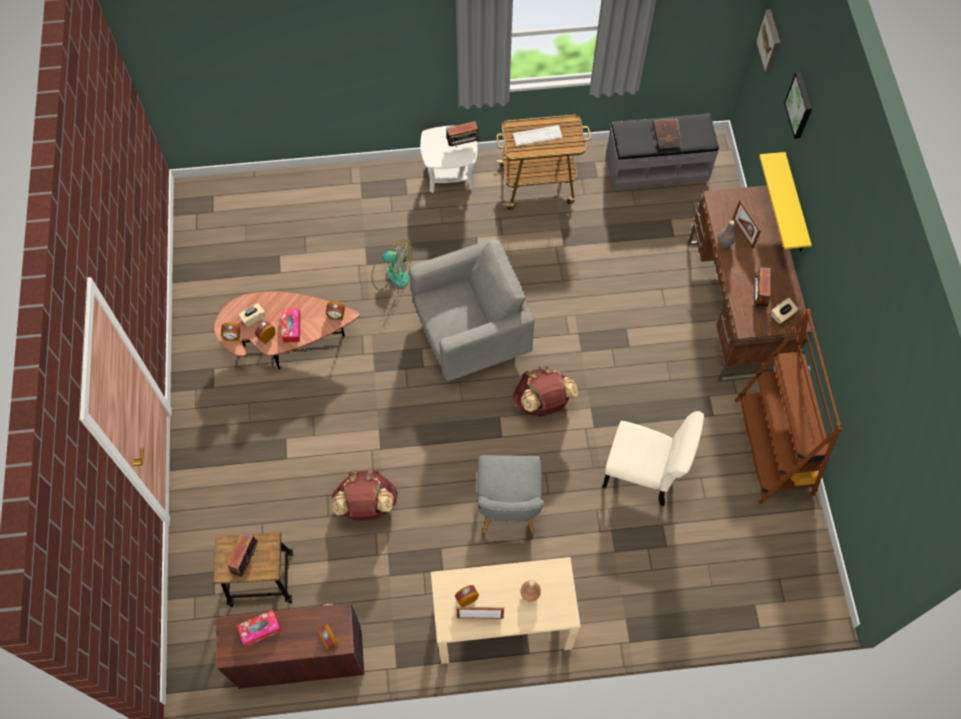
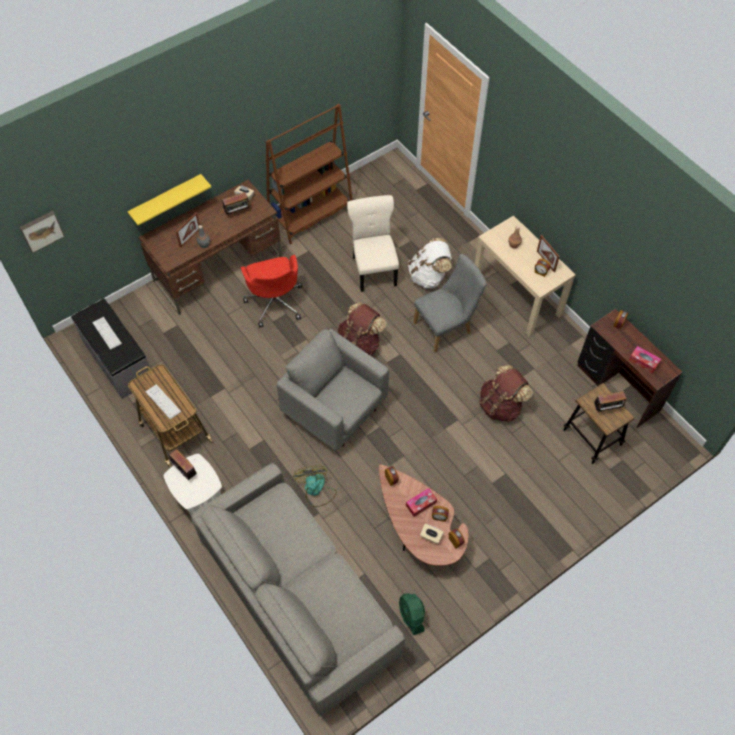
camera: 120 degrees left, 5 degrees down
(213, 290) = (411, 616): none -> green fan
(299, 210) = (298, 596): none -> grey sofa
(596, 534) = (428, 276): none -> white backpack
(653, 343) = (275, 302): none -> red office chair
(667, 134) = (107, 333): brown book -> keyboard
(800, 105) = (111, 179): picture -> none

